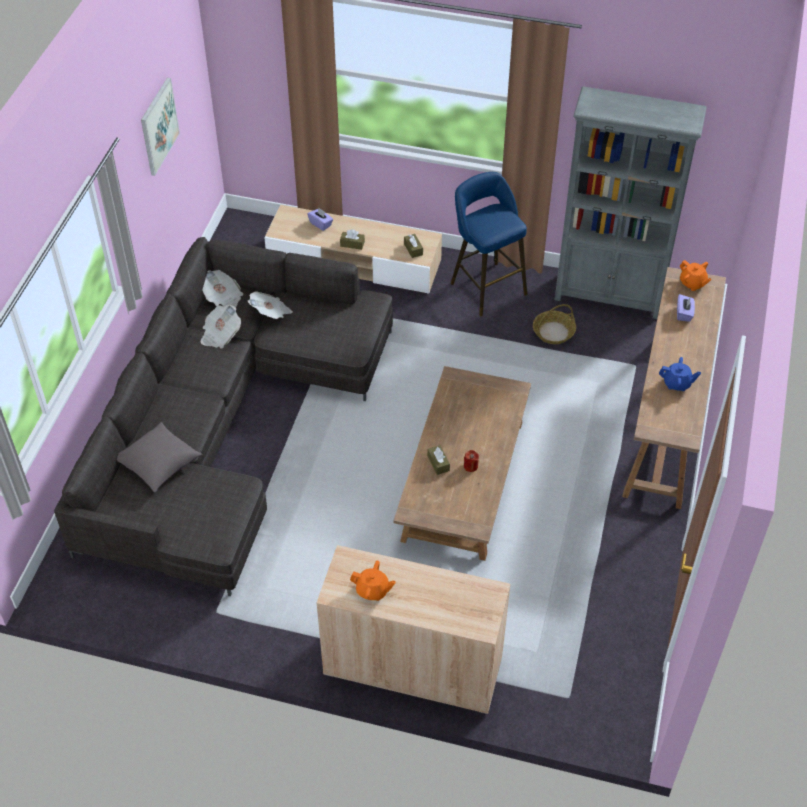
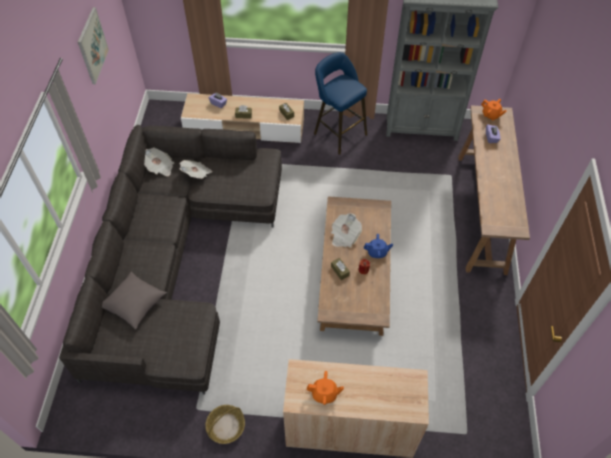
camera: 10 degrees left, 5 degrees up
(220, 335) = (163, 196): newspaper -> newspaper (344, 236)
(553, 332) = (391, 159): basket -> basket (226, 426)
(677, 384) = (501, 190): blue teapot -> blue teapot (377, 252)

